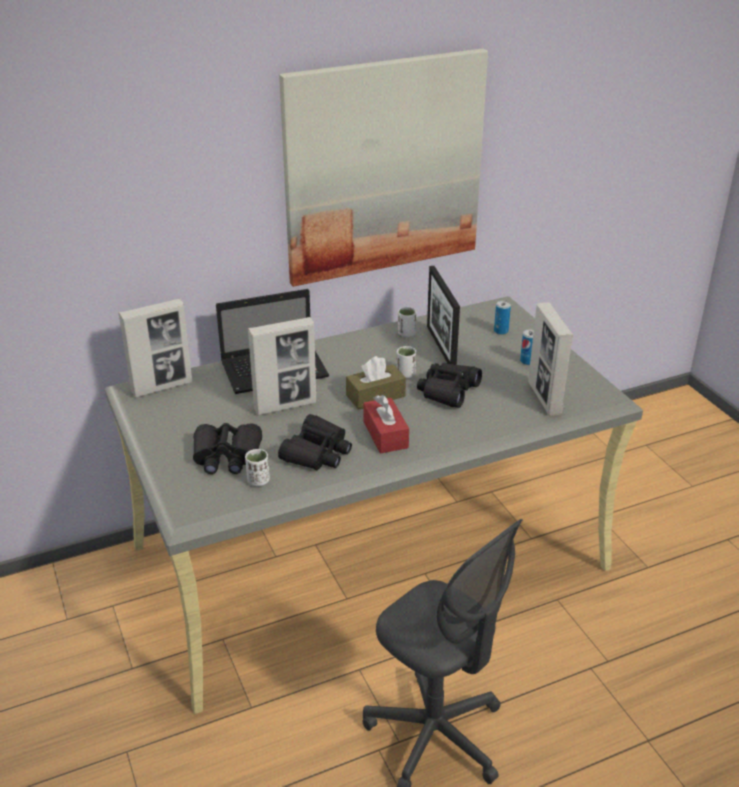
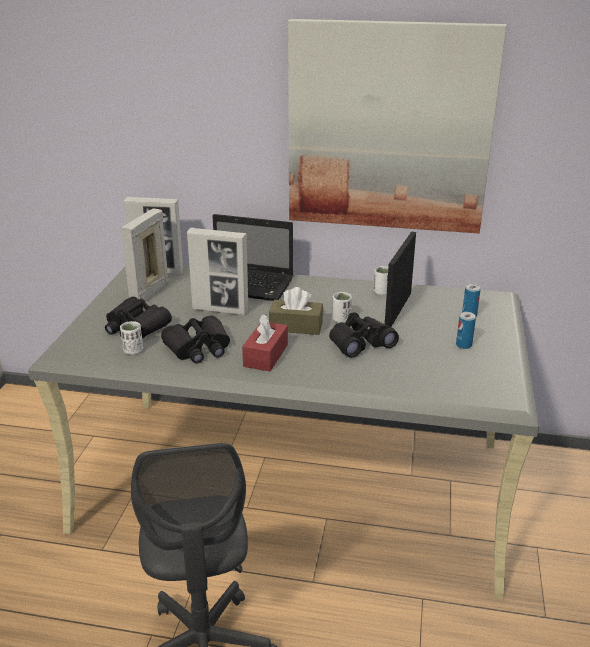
camera: 35 degrees right, 5 degrees down
(544, 398) = (441, 378): picture frame -> picture frame (149, 293)

